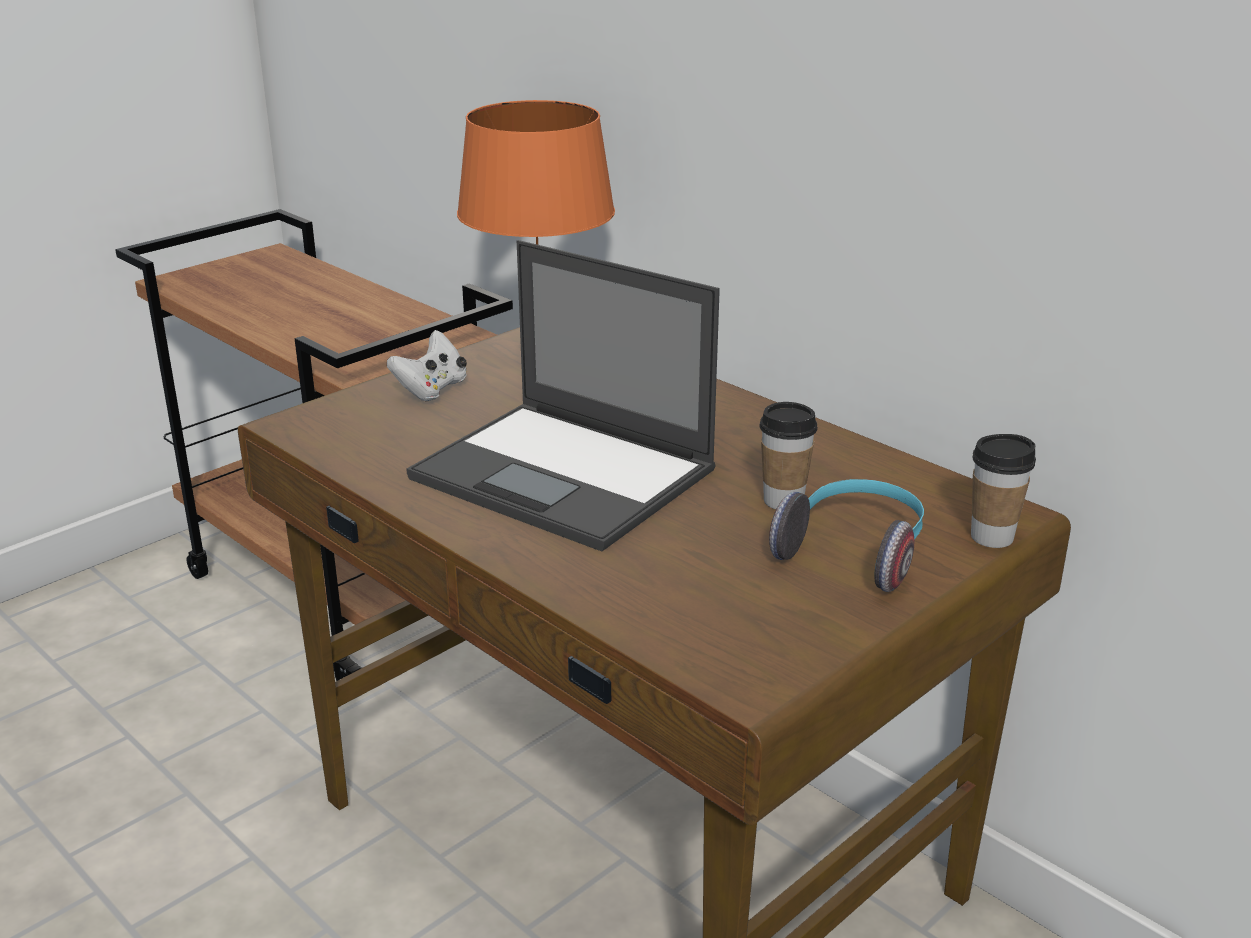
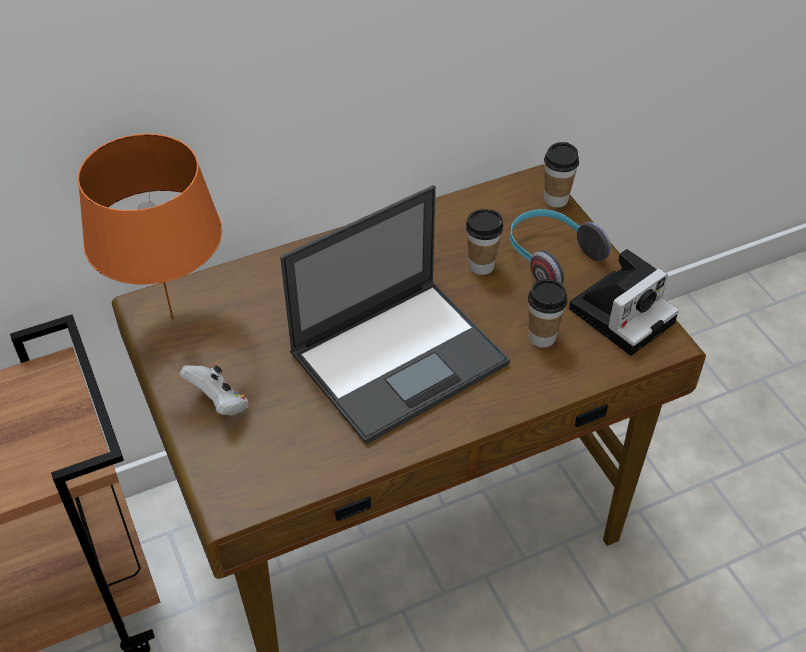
camera: 70 degrees left, 20 degrees up
(675, 570) = (542, 337): none -> cup
(785, 634) = (623, 313): none -> camera

